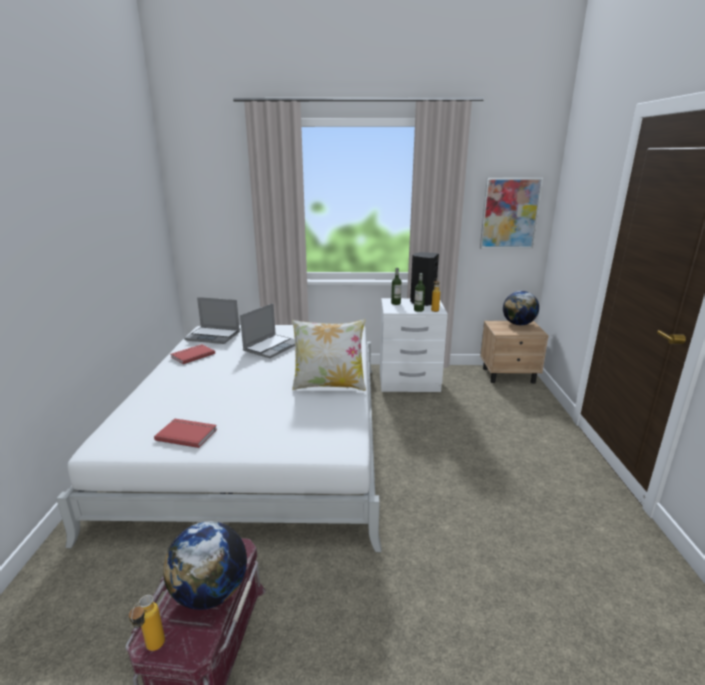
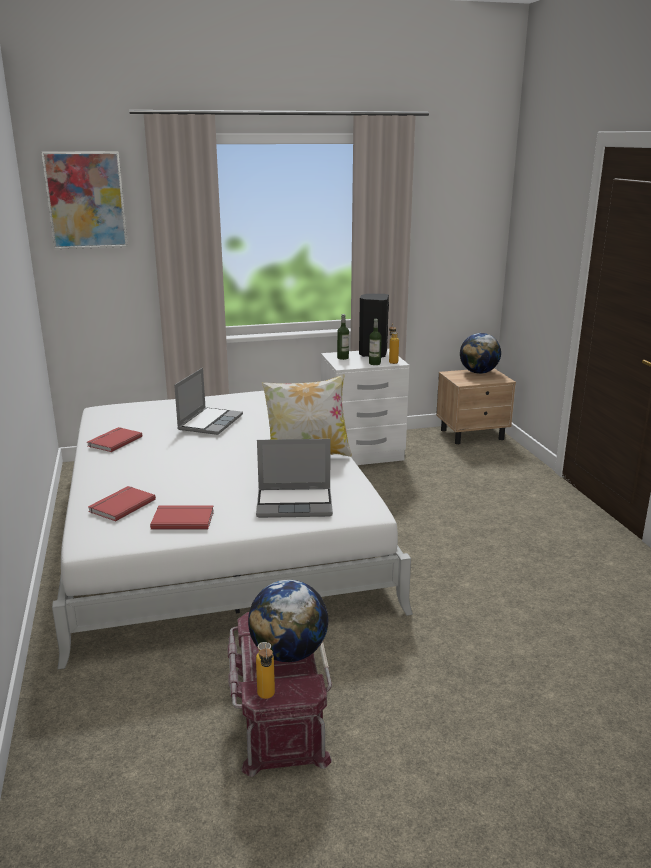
camera: 15 degrees left, 0 degrees up
(151, 413) = (120, 505): none -> red book
(214, 336) = (122, 417): laptop -> laptop (295, 503)
(509, 213) = (460, 243): picture -> picture (86, 200)

